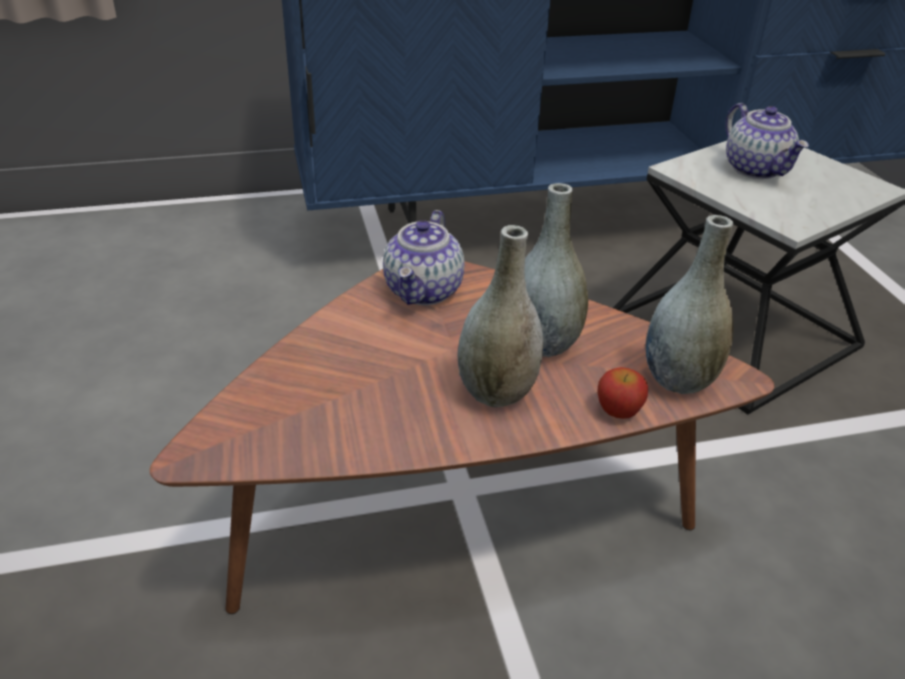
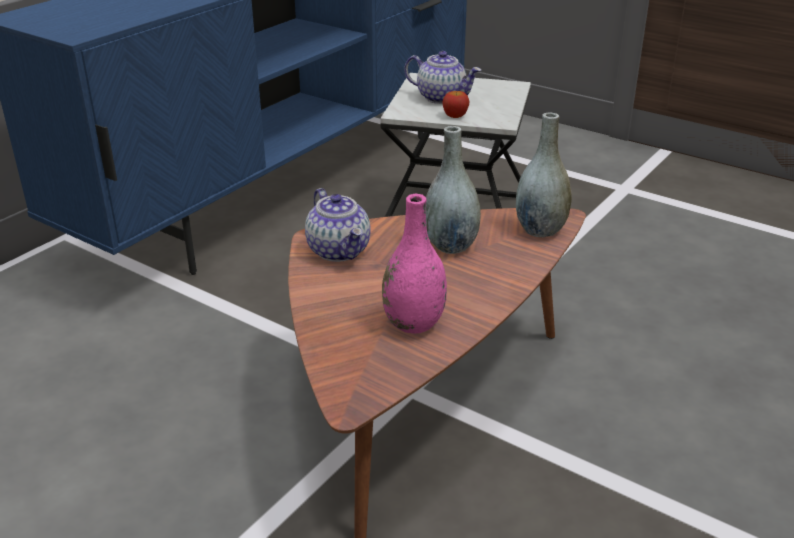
camera: 40 degrees left, 5 degrees down
(376, 408) = (413, 324): none -> pink vase
(496, 392) = (464, 282): grey vase -> none
(618, 411) = (535, 259): apple -> apple (455, 116)

